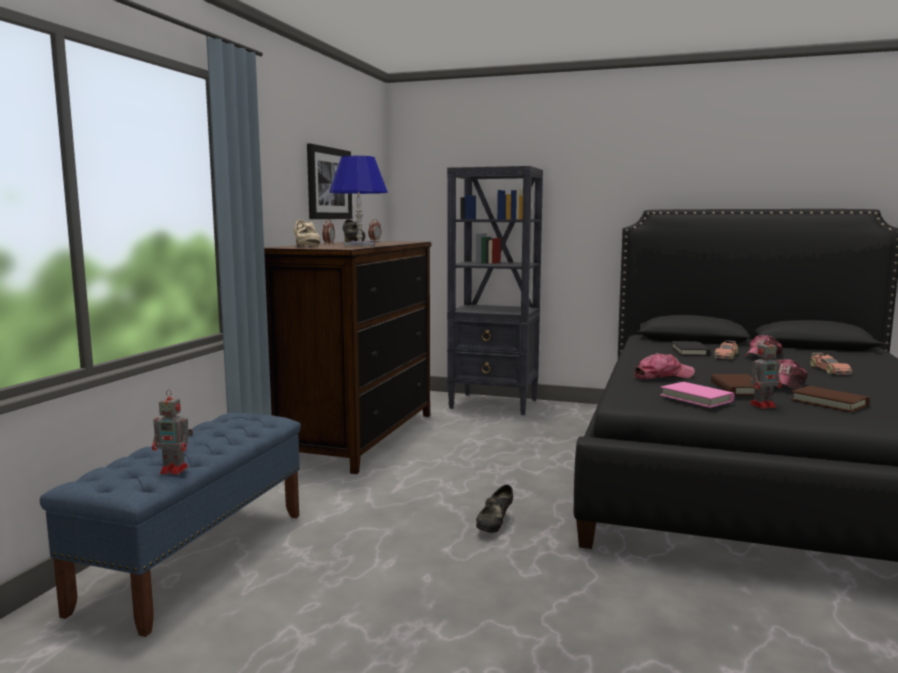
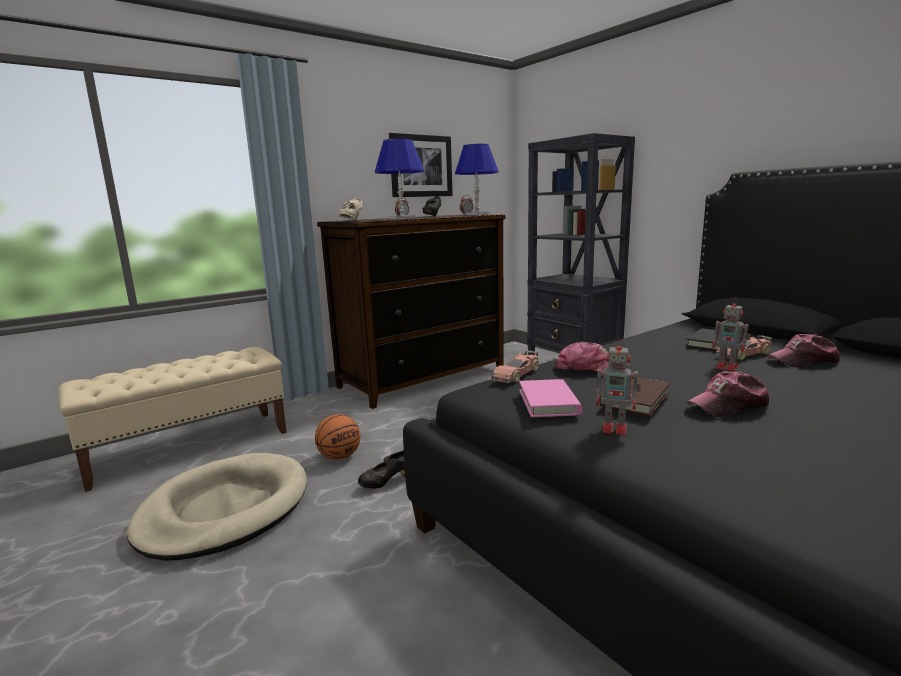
camera: 35 degrees right, 5 degrees up
(175, 470) = (125, 383): toy robot -> toy robot (728, 367)
(197, 559) = (190, 447): blue bench -> beige bench
(376, 592) = (224, 510): none -> beige dog bed
(400, 241) = (477, 214): none -> blue table lamp
(407, 520) = (339, 457): none -> basketball
(829, 370) = (859, 397): toy car -> toy car (517, 374)
(829, 402) = (726, 445): brown book -> none

